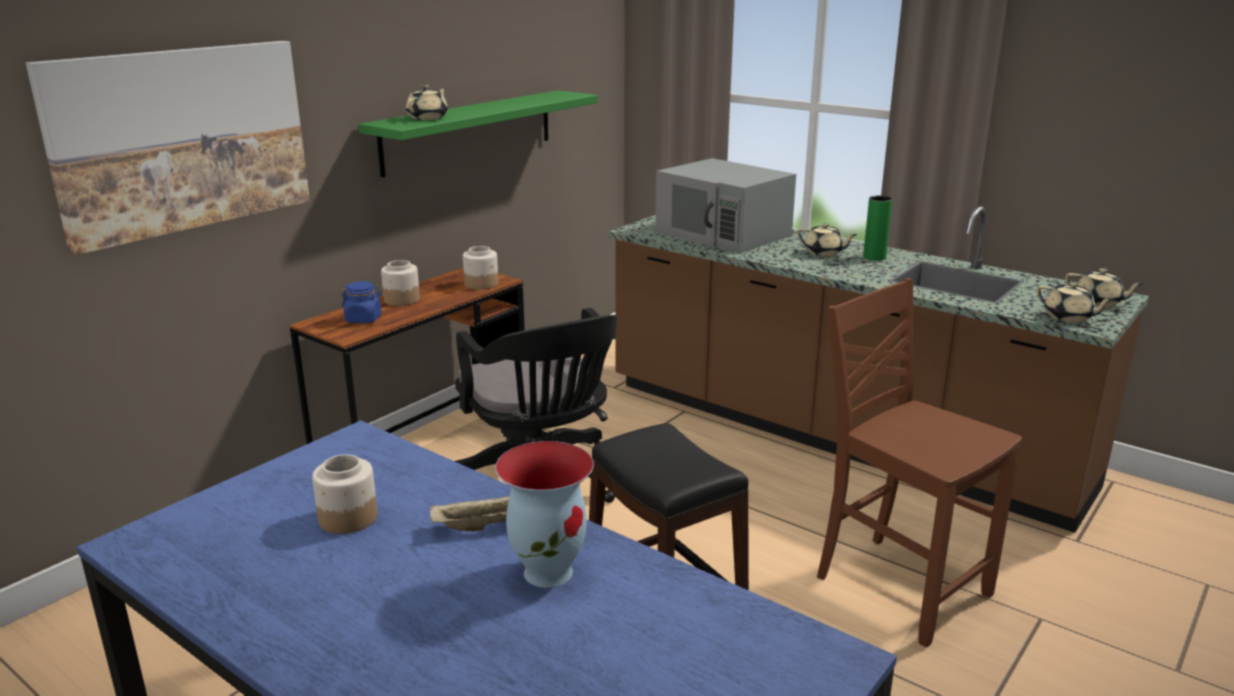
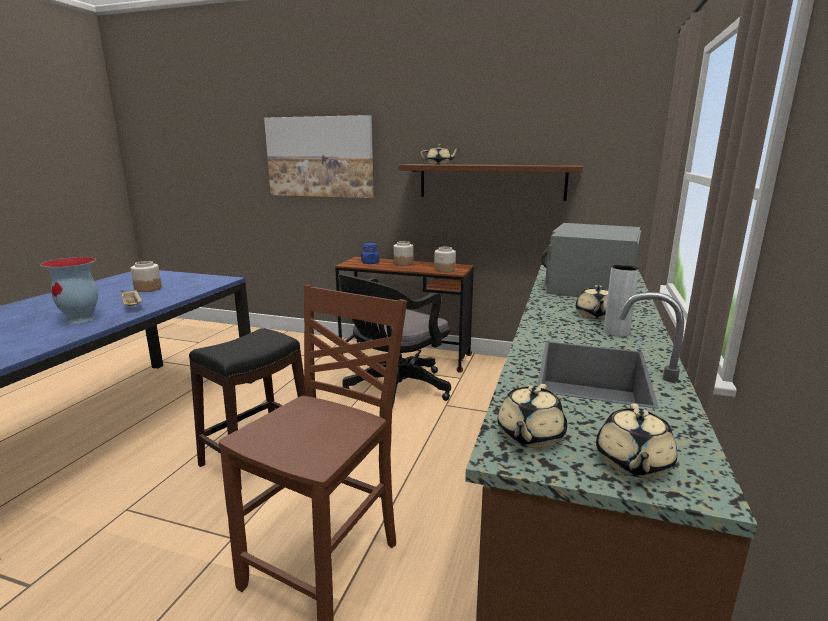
camera: 70 degrees right, 5 degrees down
(469, 131) = (491, 181): green shelf -> brown shelf
(874, 257) = (616, 332): green vase -> grey vase

